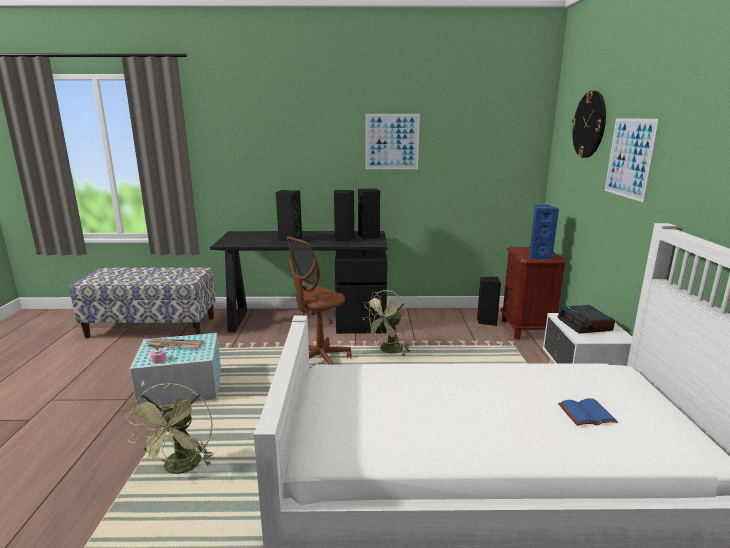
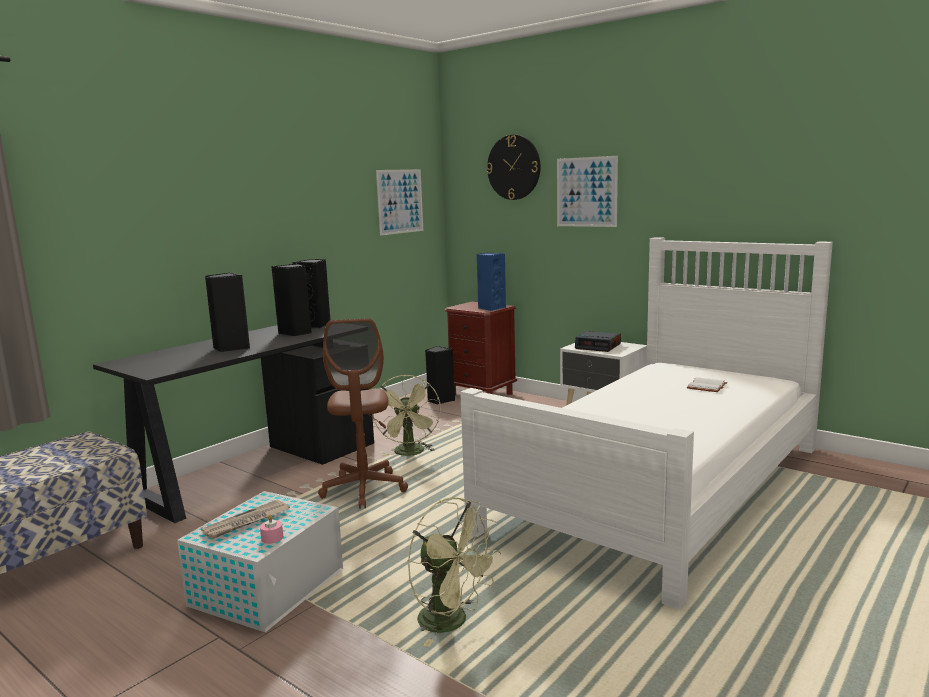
camera: 50 degrees left, 5 degrees down
(392, 141) = (304, 198): picture -> picture (400, 201)
(586, 415) = (708, 387): blue book -> white book

